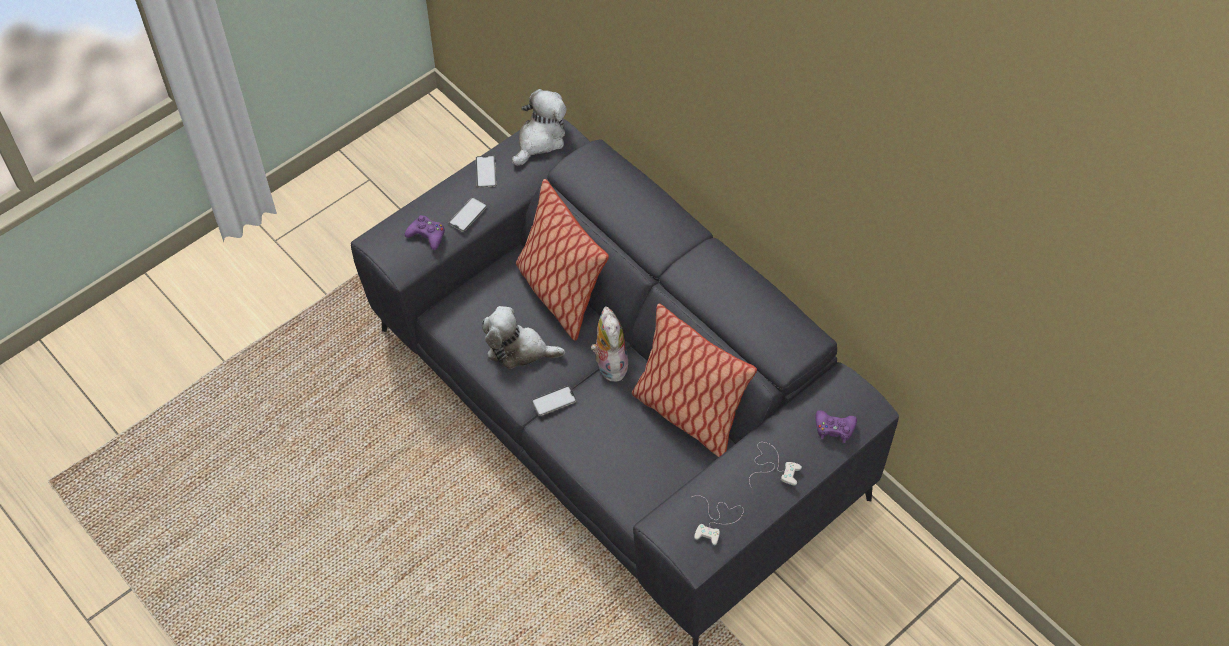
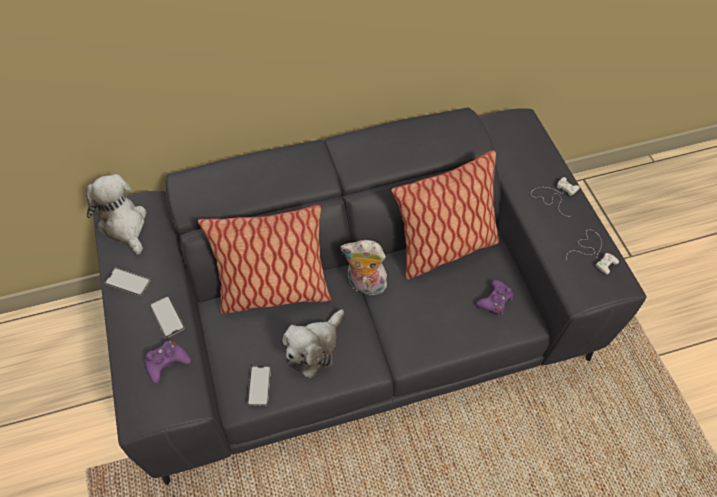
camera: 65 degrees left, 0 degrees up
(554, 401) = (383, 342): phone -> phone (259, 385)
(834, 428) = (535, 145): purple game controller -> purple game controller (495, 300)

